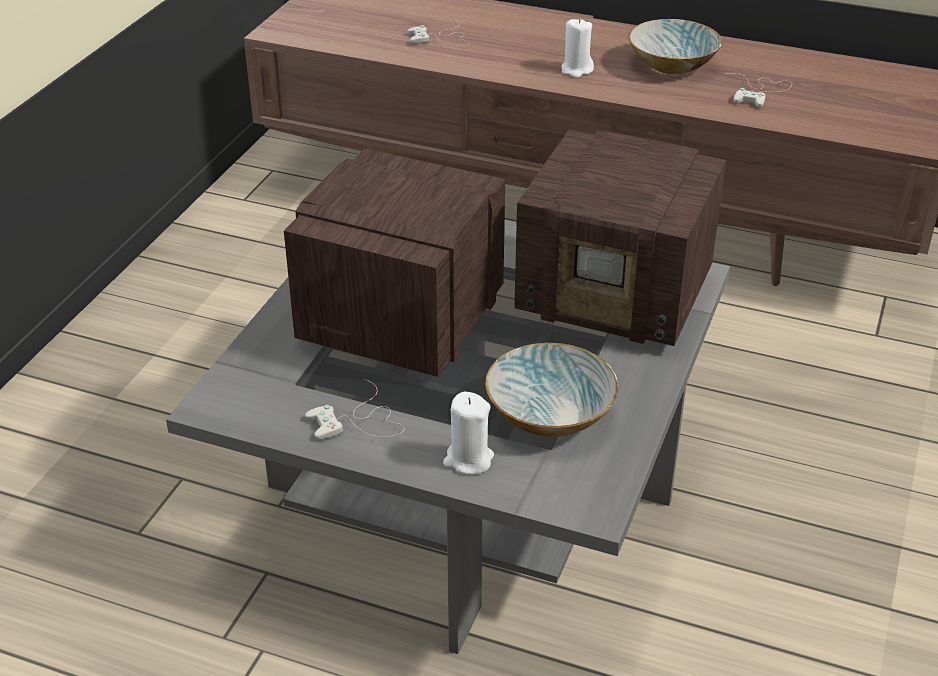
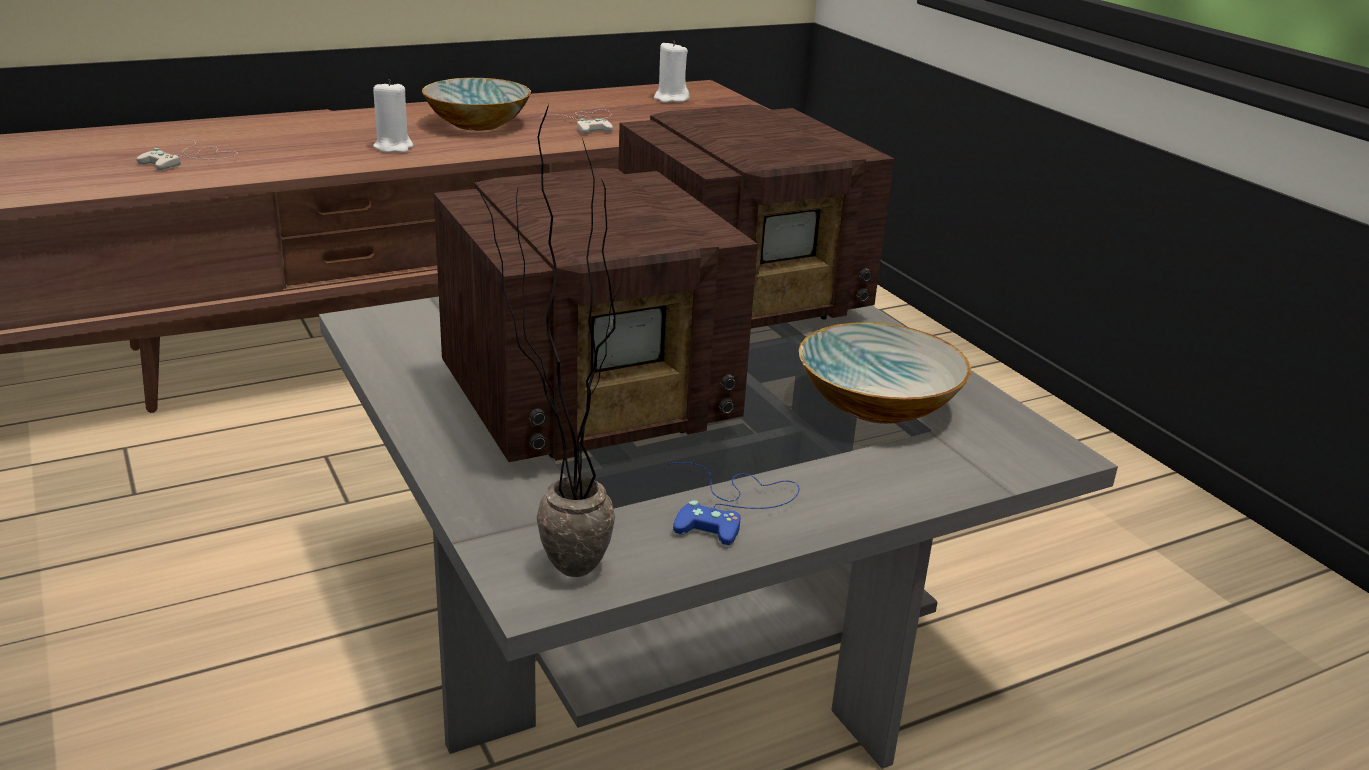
camera: 50 degrees left, 10 degrees down
(234, 398) = (552, 564): none -> potted plant
(359, 422) = (732, 505): white game controller -> blue game controller
(399, 322) = (593, 403): radio -> radio turned 90 degrees counterclockwise
(468, 459) = (891, 476): white candle -> white candle (671, 99)

